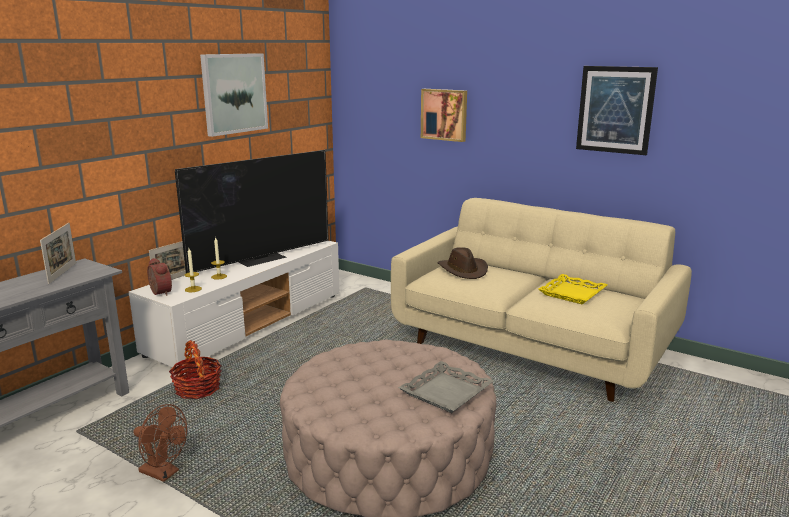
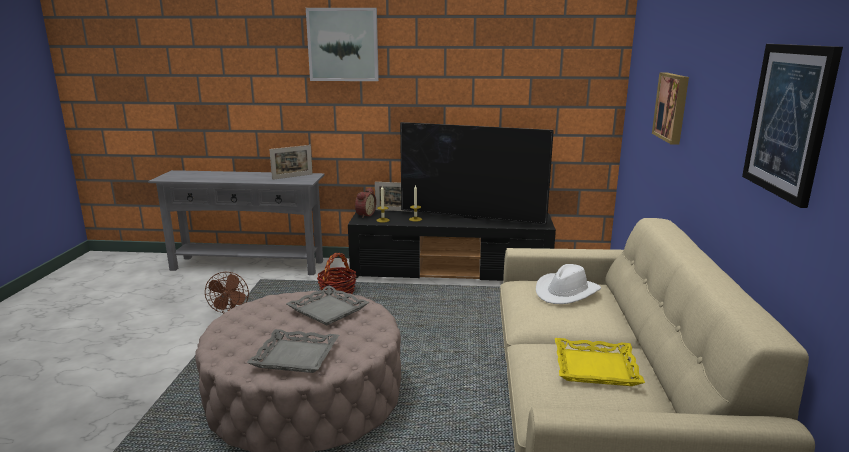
camera: 60 degrees right, 0 degrees up
(234, 93) = (485, 65): picture -> picture (343, 45)
(249, 323) = (451, 272): white tv stand -> black tv stand
(368, 361) = (328, 310): none -> grey tray
(463, 270) = (567, 292): brown hat -> white hat

